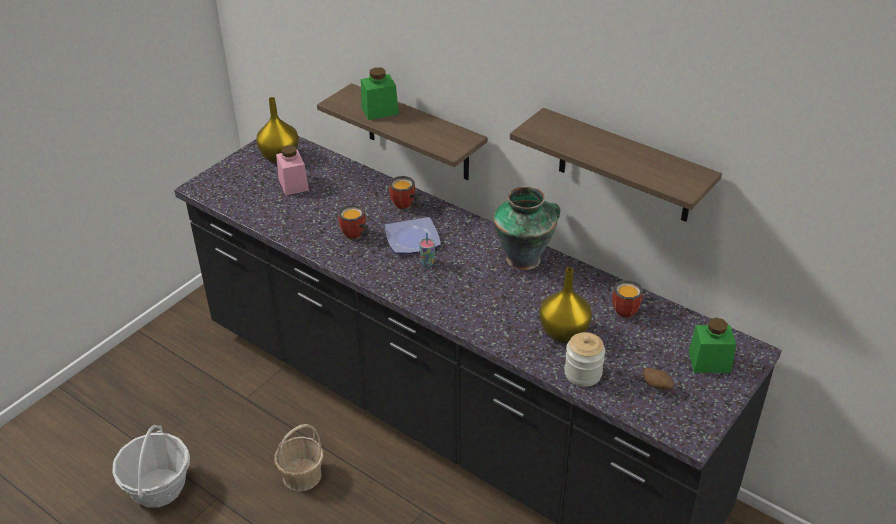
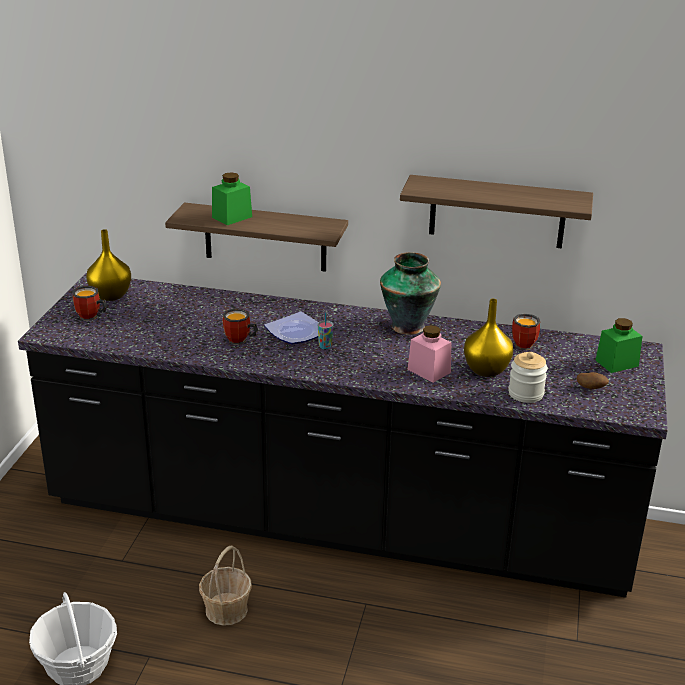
camera: 25 degrees left, 10 degrees down
(293, 184) = (143, 314): pink jar -> pink jar (429, 371)
(404, 207) = (268, 311): mug -> mug (91, 317)

